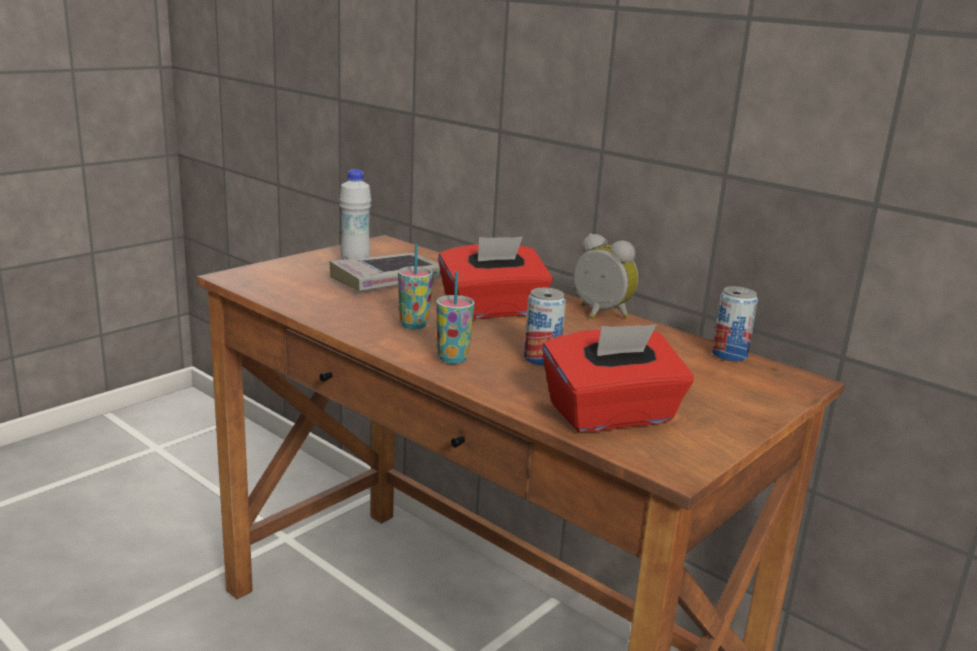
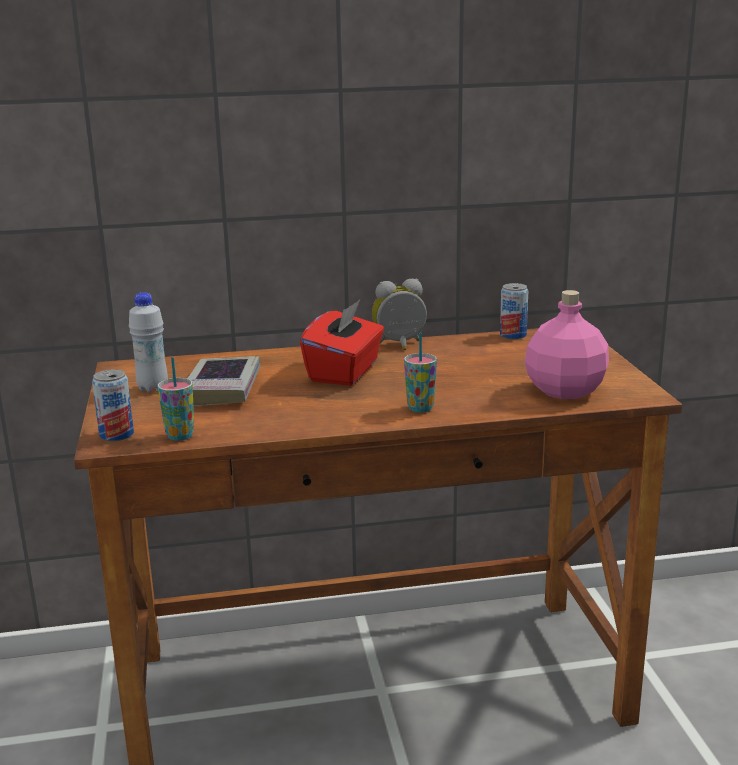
camera: 50 degrees left, 0 degrees up
(414, 325) = (337, 404): cup -> cup (180, 436)
(542, 359) = (455, 383): can -> can (116, 435)
(612, 415) = (564, 390): red tissue box -> pink bottle

